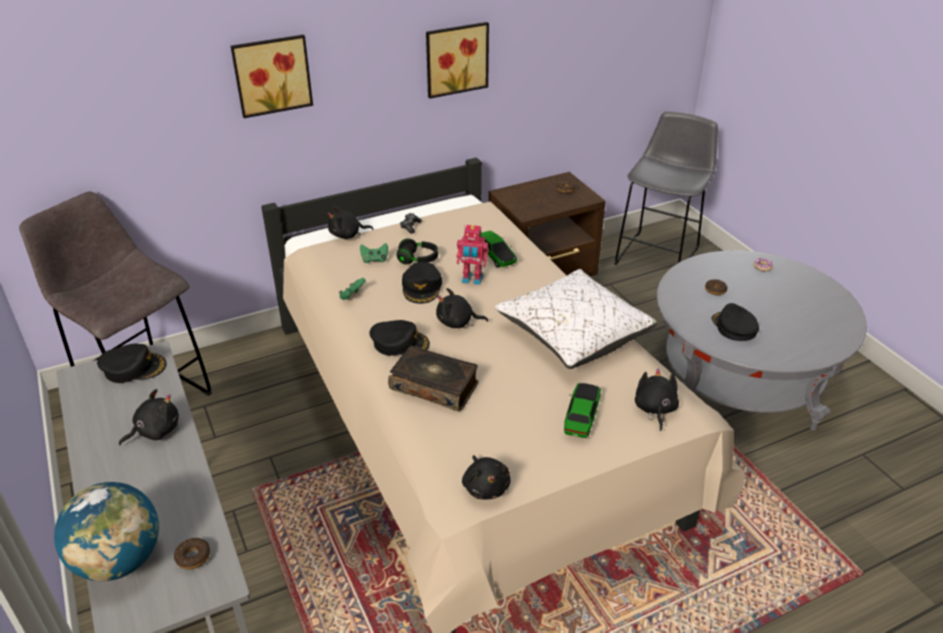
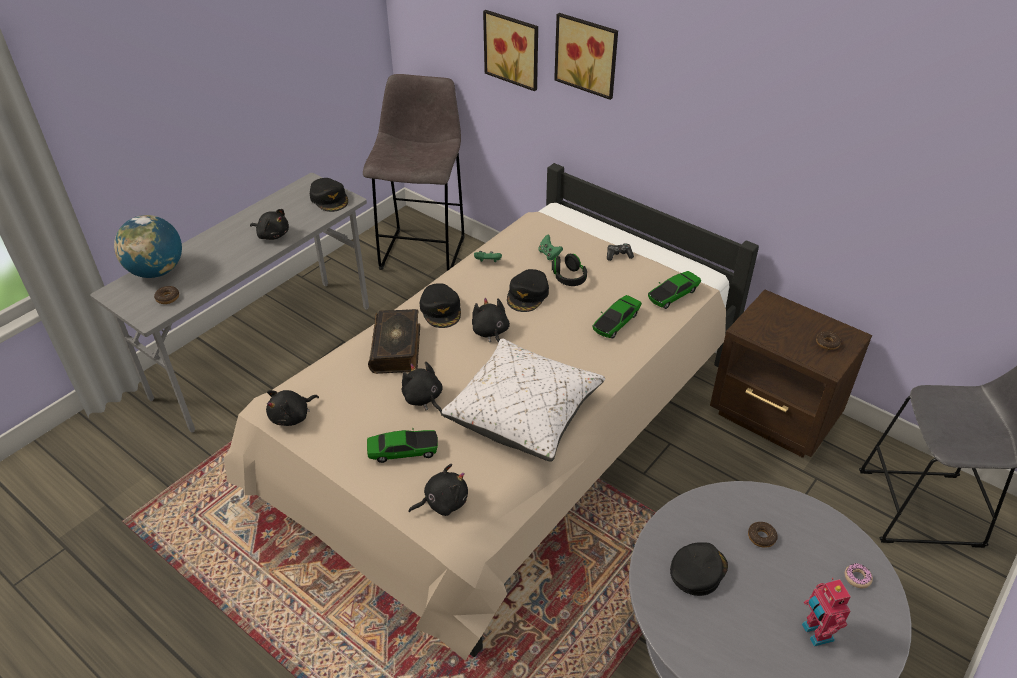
camera: 65 degrees right, 5 degrees up
(347, 235) = (575, 226): black plush toy -> black plush toy (423, 399)
(422, 287) = (528, 295): black cap -> black cap turned 45 degrees counterclockwise
(456, 58) = (764, 129): picture -> picture (513, 49)
(472, 280) = (562, 320): toy robot -> toy robot (815, 633)
(483, 219) = (673, 295): none -> toy car

